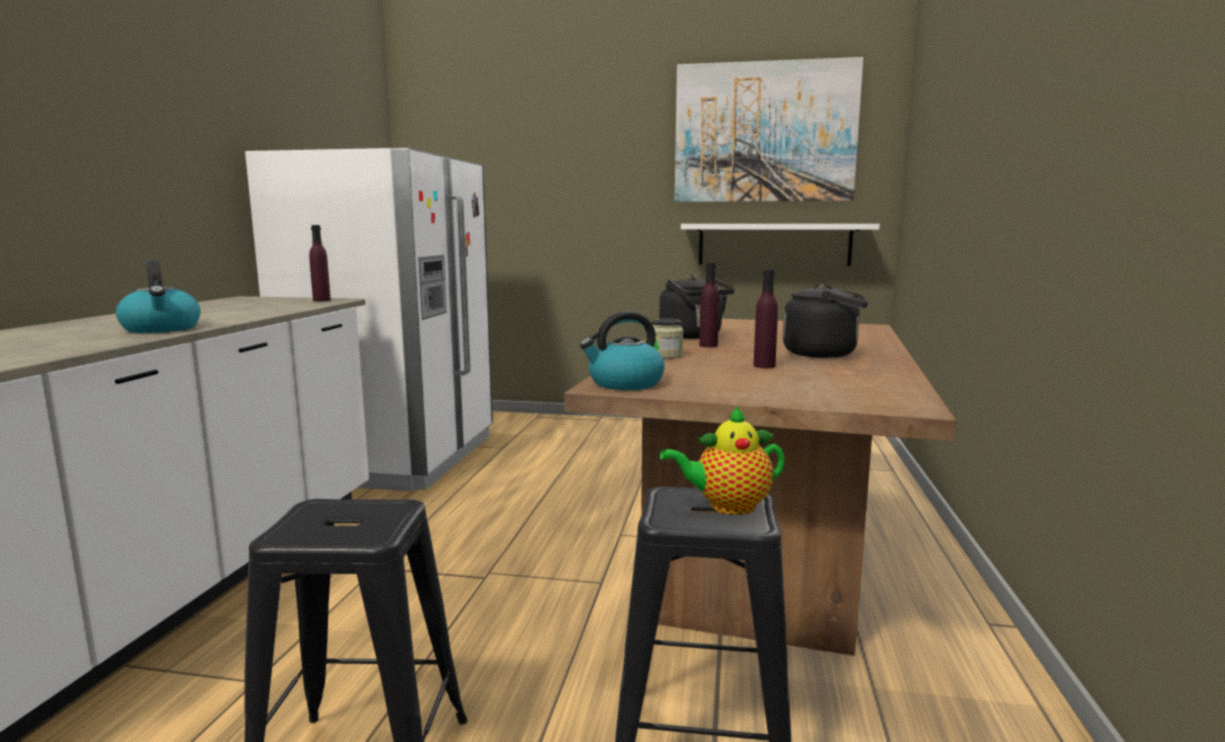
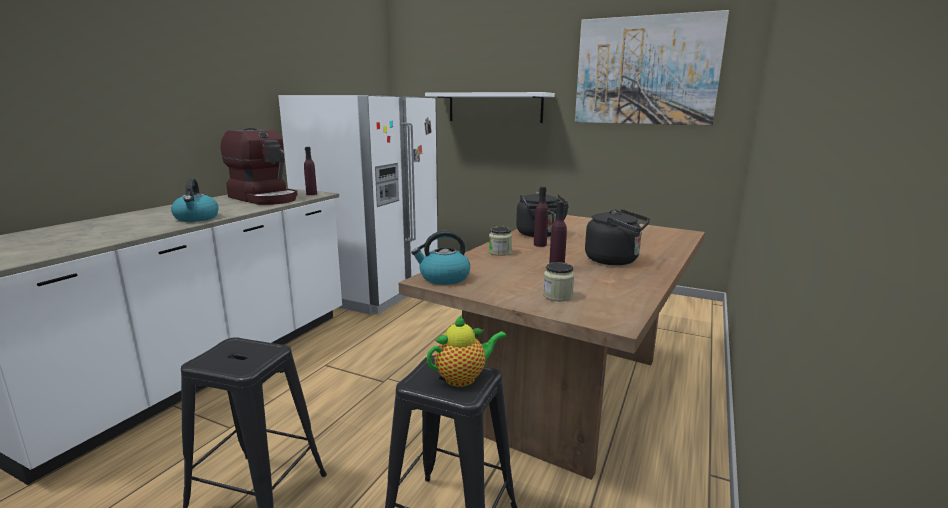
camera: 15 degrees right, 5 degrees up
(248, 306) = (265, 198): none -> coffee machine
(727, 506) = (463, 378): teapot -> teapot turned 150 degrees clockwise
(774, 244) = (648, 156): white shelf -> white shelf (494, 107)
(803, 389) = (557, 296): none -> jar

